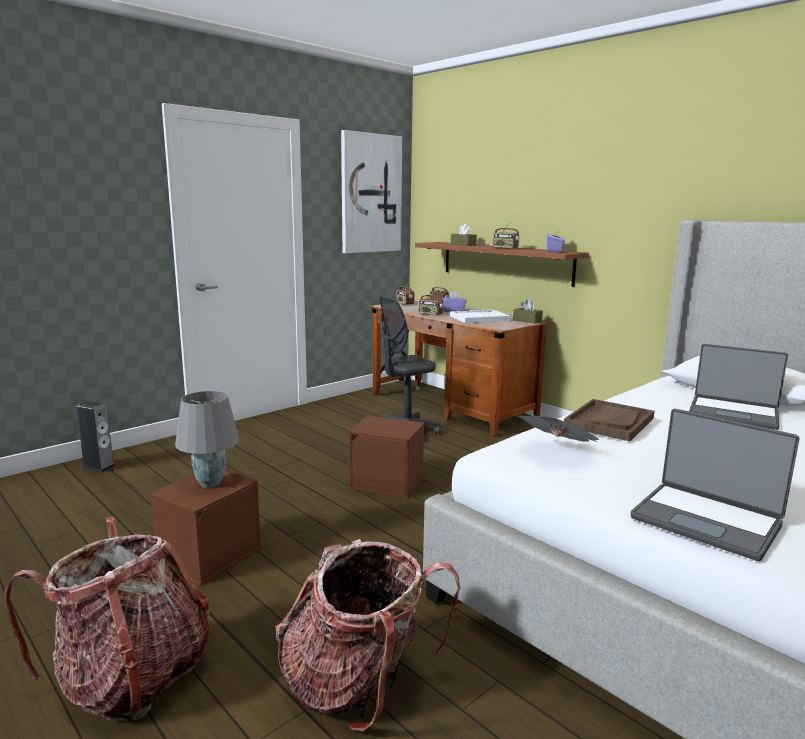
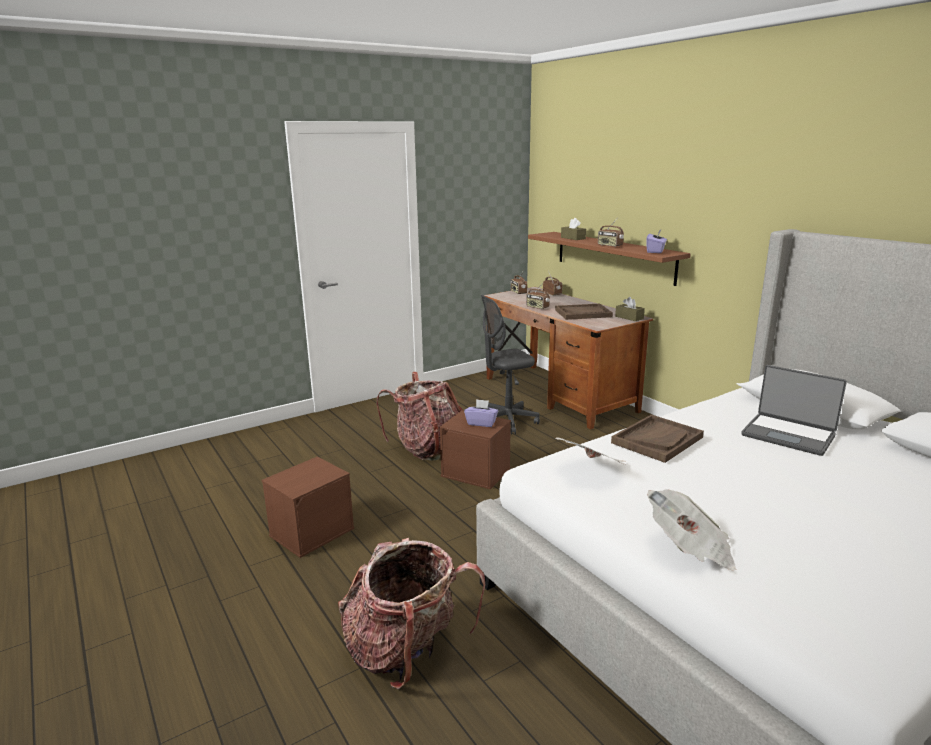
camera: 10 degrees right, 5 degrees up
(98, 467) = (235, 444): speaker -> none
(131, 677) = (236, 628): backpack -> backpack (427, 448)
(211, 483) = (311, 474): grey table lamp -> none
(370, 194) = (486, 186): picture -> none
(453, 311) = (561, 303): purple tissue box -> purple tissue box (481, 423)
(479, 318) = (583, 313): white tray -> brown tray
(706, 521) = (690, 549): laptop -> newspaper

